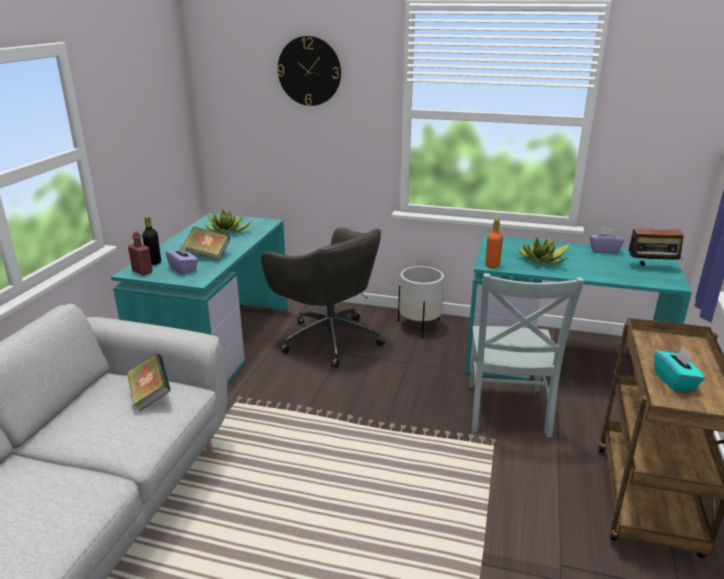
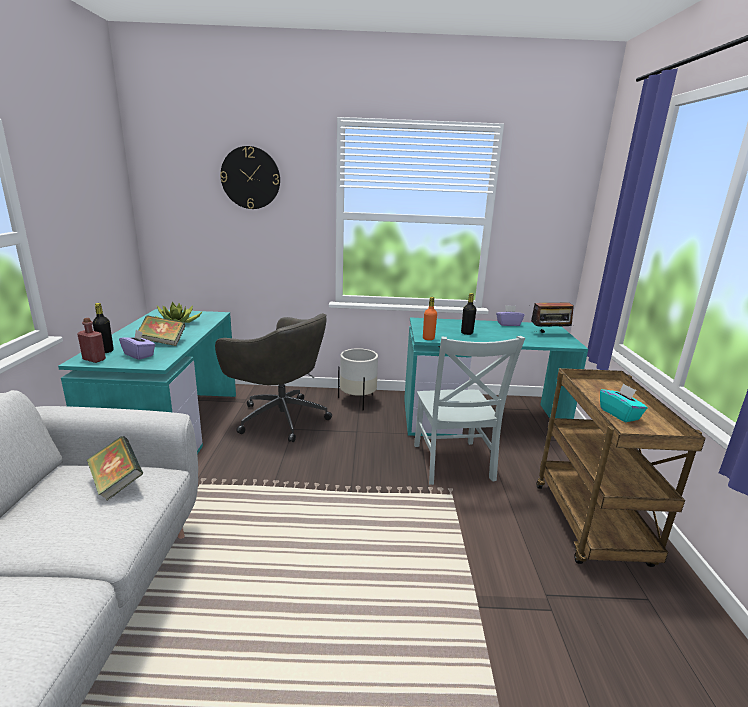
camera: 15 degrees left, 5 degrees down
(543, 260) = (467, 333): potted plant -> black bottle

